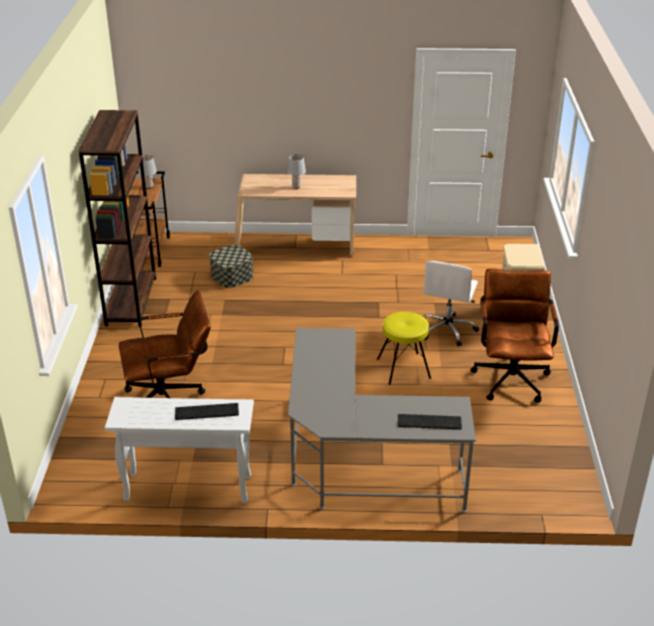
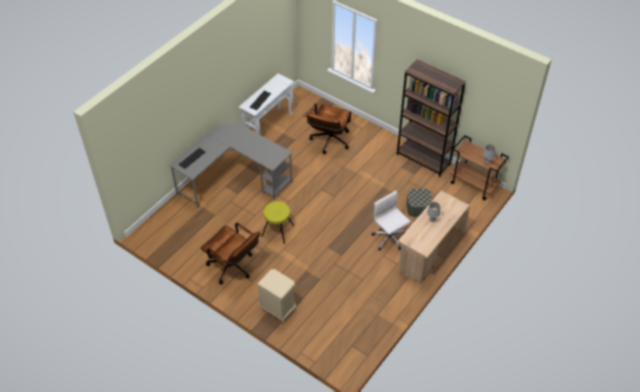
camera: 125 degrees right, 15 degrees up
(447, 329) = (292, 268): white office chair -> white office chair (389, 239)

